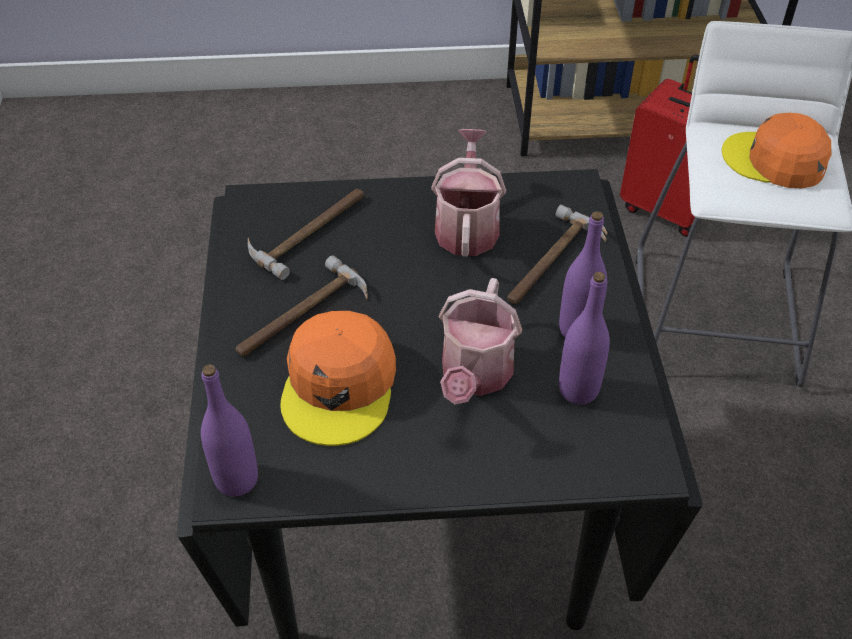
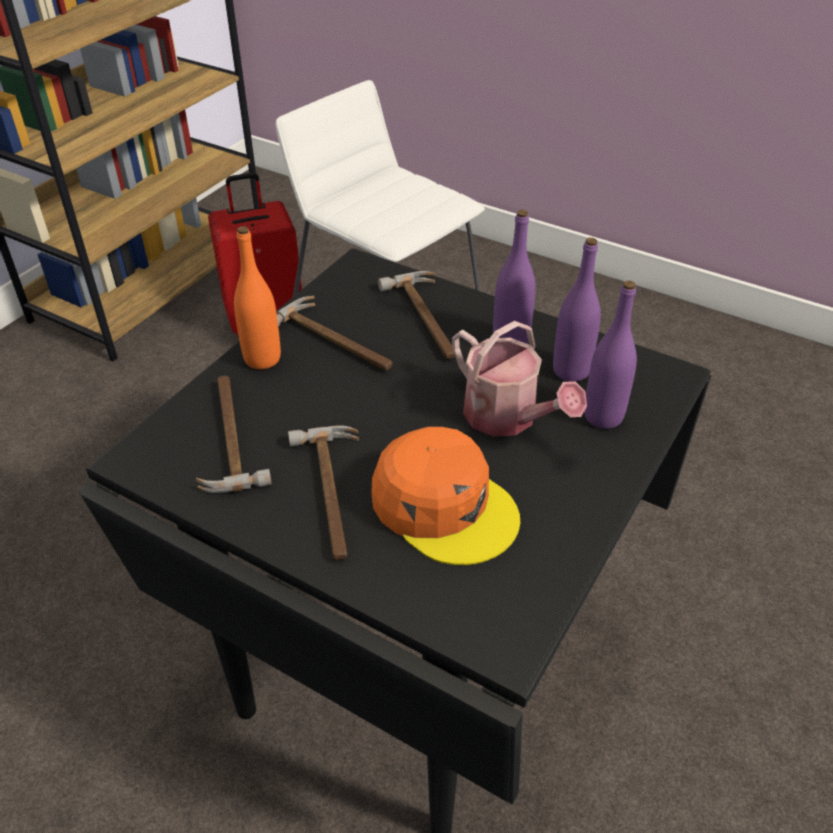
camera: 55 degrees left, 5 degrees down
(236, 479) = (497, 634): purple bottle -> purple bottle (603, 416)
(406, 199) = (262, 358): none -> orange bottle
(467, 226) = (336, 341): watering can -> hammer
(775, 161) = (393, 197): orange cap -> none

